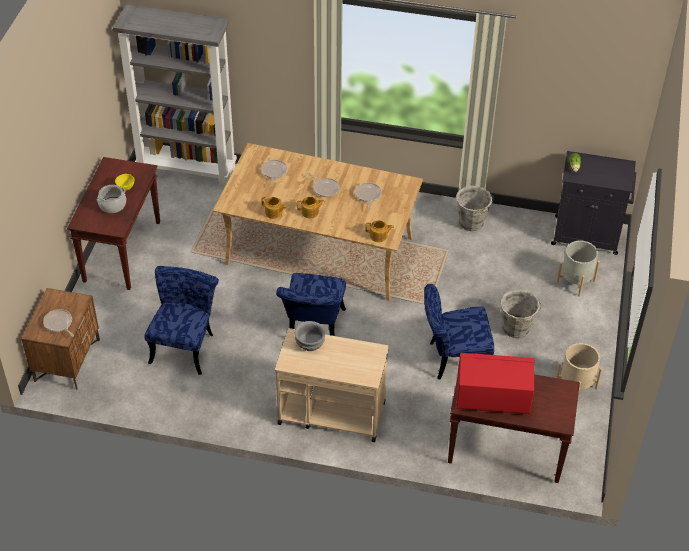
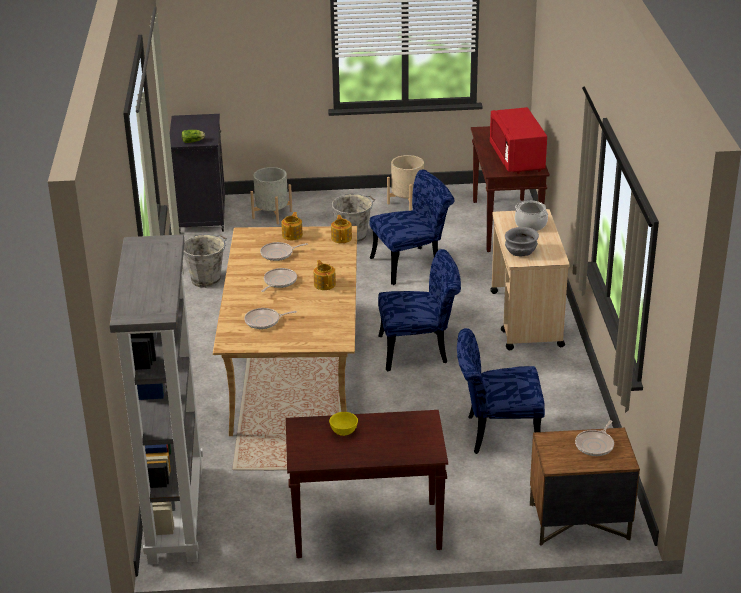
camera: 105 degrees left, 15 degrees down
(112, 205) = (383, 434): cooking pot -> cooking pot (530, 225)
(274, 213) = (338, 307): teapot -> teapot (292, 235)
(453, 359) = (412, 264): blue chair -> blue chair turned 90 degrees counterclockwise

